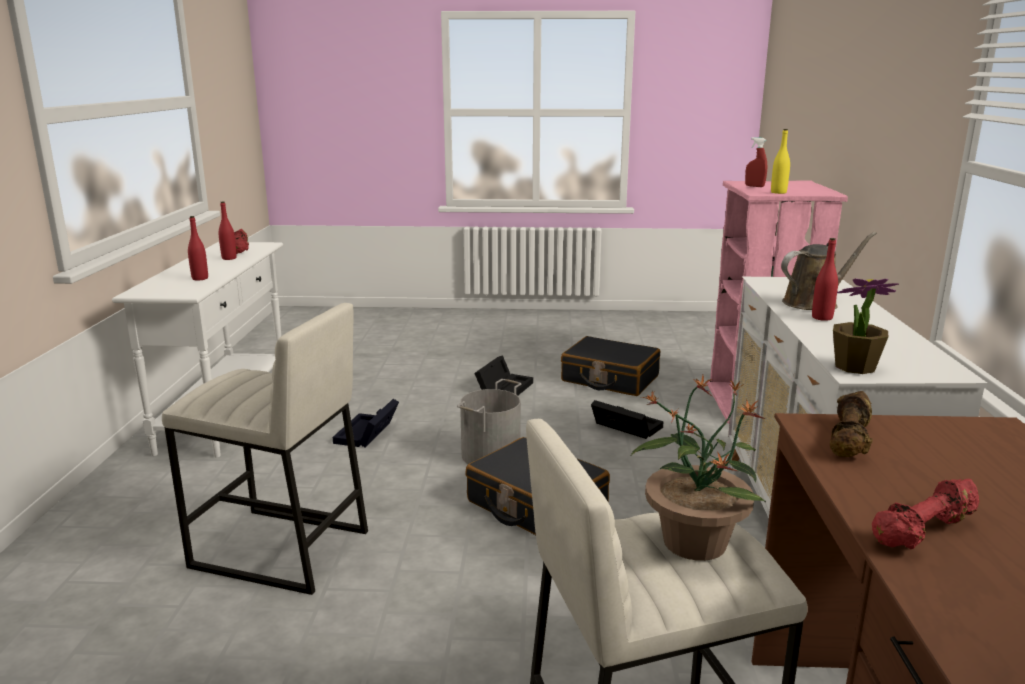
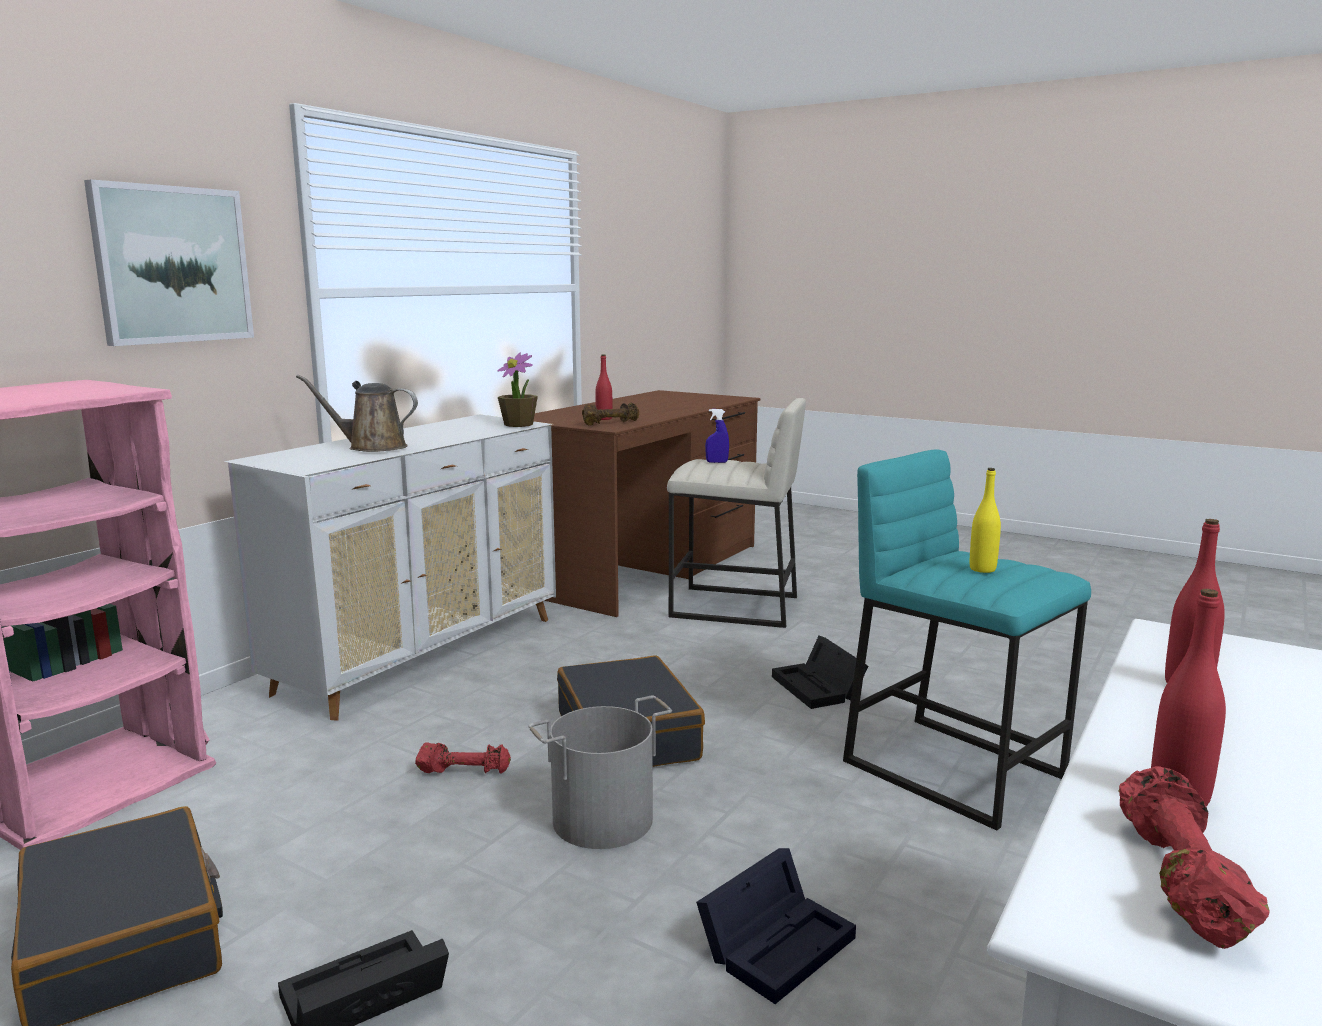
camera: 150 degrees left, 5 degrees down
(281, 549) = (953, 768): beige stool -> turquoise stool
(624, 427) = (348, 806): black storage box -> black storage box (819, 688)
(694, 541) = (717, 462): potted plant -> blue spray bottle
(754, 186) = (35, 398): red spray bottle -> none
(778, 192) = (112, 387): yellow bottle -> yellow bottle (982, 569)
(822, 318) = (418, 440): red bottle -> red bottle (604, 418)
(905, 125) = (172, 265): none -> picture
(924, 532) = (661, 412): red dumbbell -> red dumbbell (464, 771)

